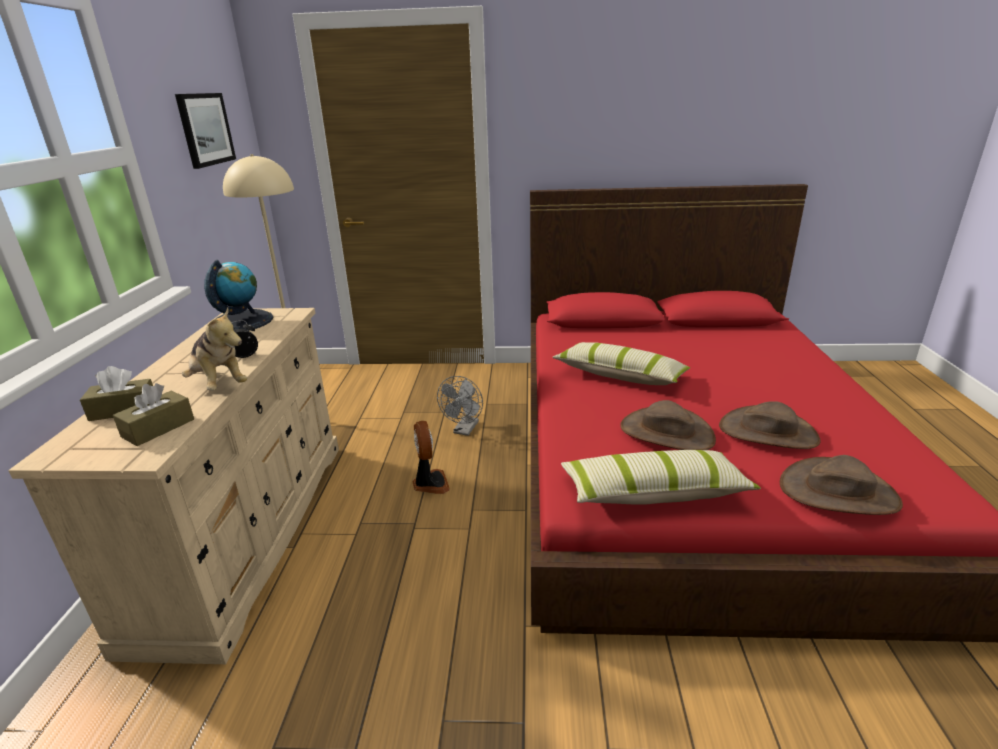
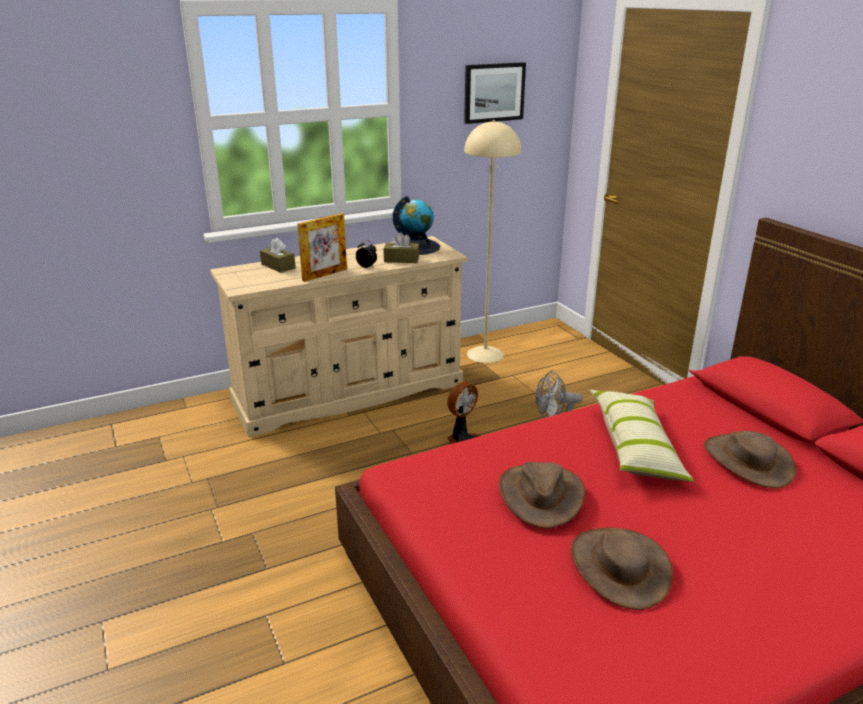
camera: 60 degrees right, 0 degrees up
(158, 428) = (266, 281): brown tissue box -> brown tissue box (401, 259)
(218, 384) = (325, 275): plush toy -> picture frame
(653, 492) = (437, 508): pillow -> none
(838, 492) = (536, 628): brown hat -> brown hat (748, 461)

